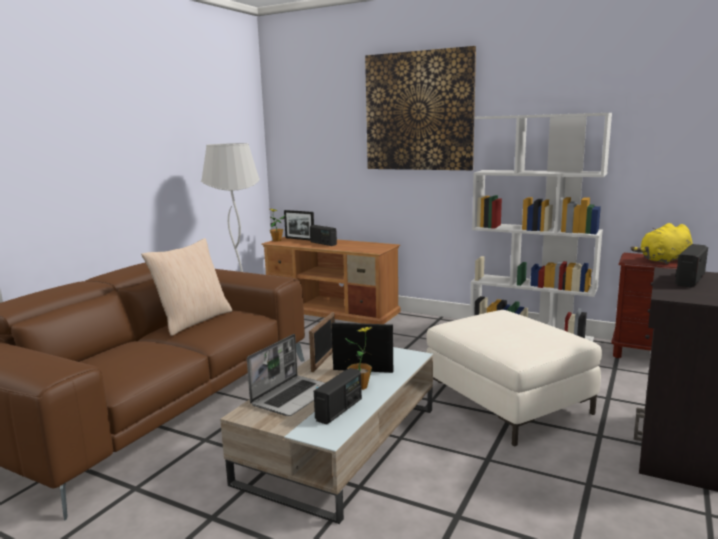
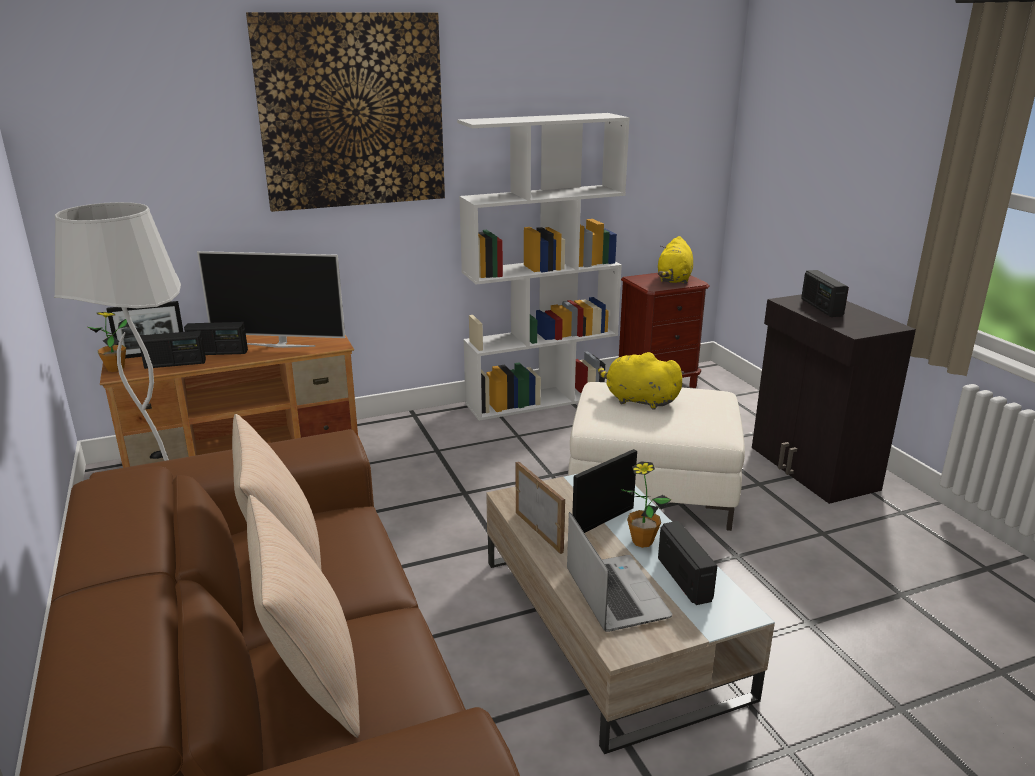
camera: 50 degrees left, 10 degrees up
(121, 352) = (312, 678): none -> beige pillow
(299, 243) = (175, 364): none -> radio
(353, 246) = (281, 345): none -> television
(504, 323) = (638, 400): none -> yellow plush toy

